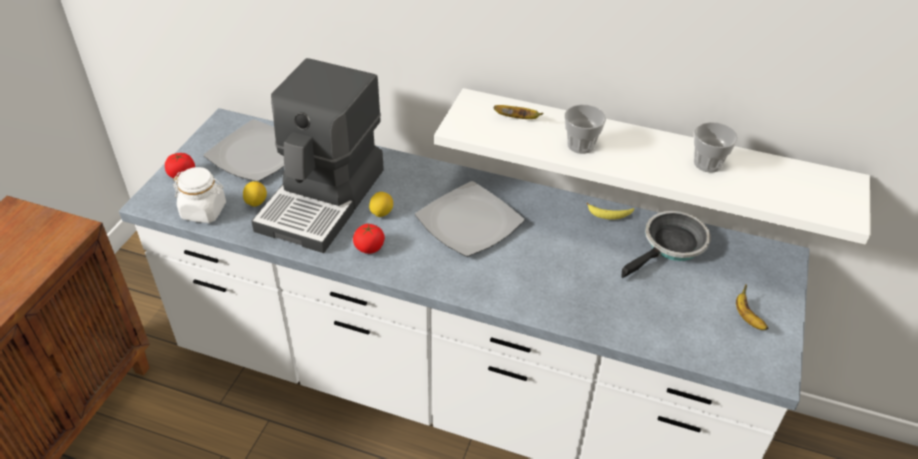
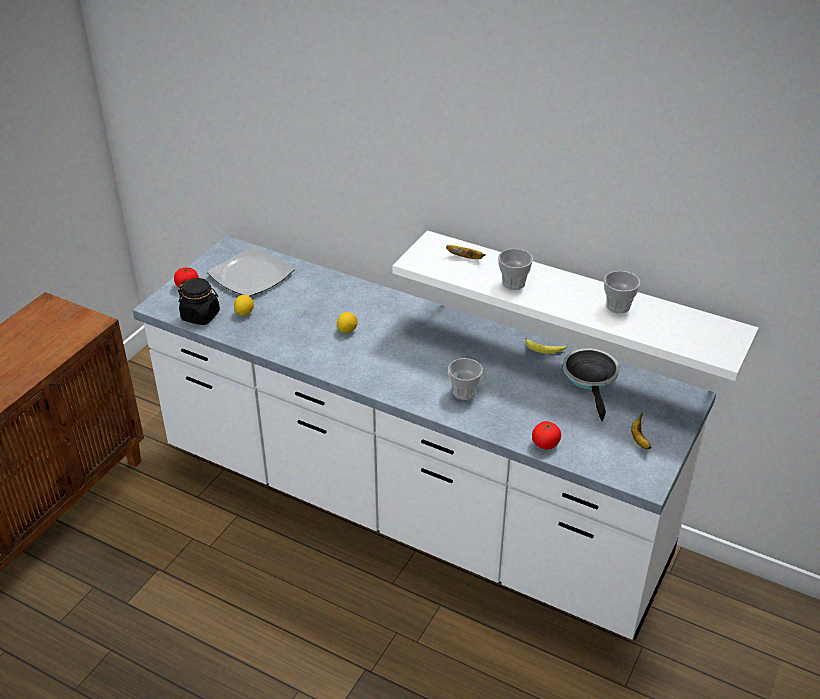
camera: 10 degrees right, 5 degrees down
(204, 211) = (201, 316): white jar -> black jar
(324, 199) = (301, 315): coffee machine -> none
(369, 248) = (331, 356): tomato -> tomato (545, 444)
(468, 222) = (419, 344): plate -> none
(534, 278) = (464, 392): none -> cup
(671, 246) = (591, 379): frying pan -> frying pan turned 60 degrees counterclockwise

